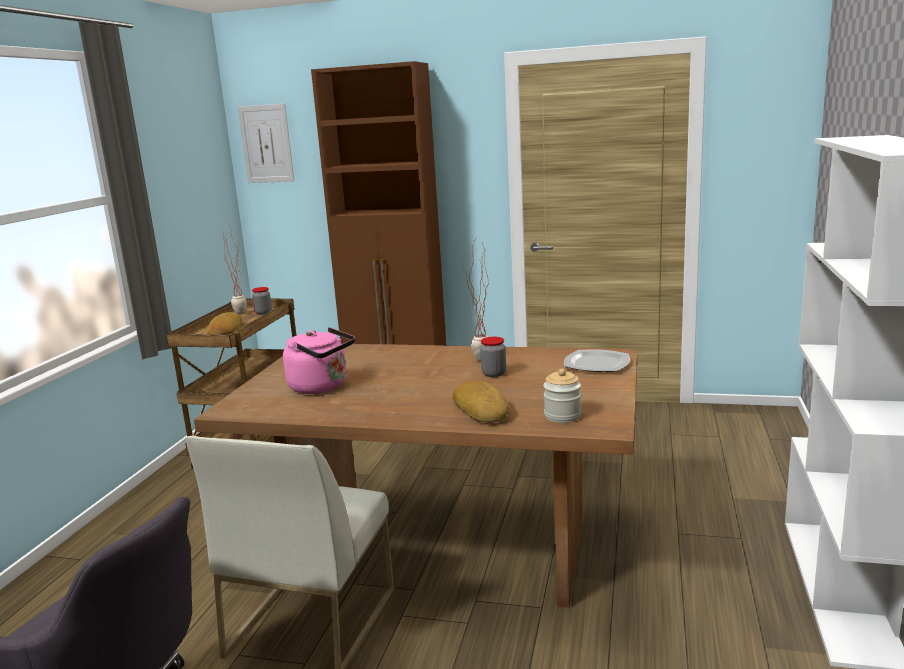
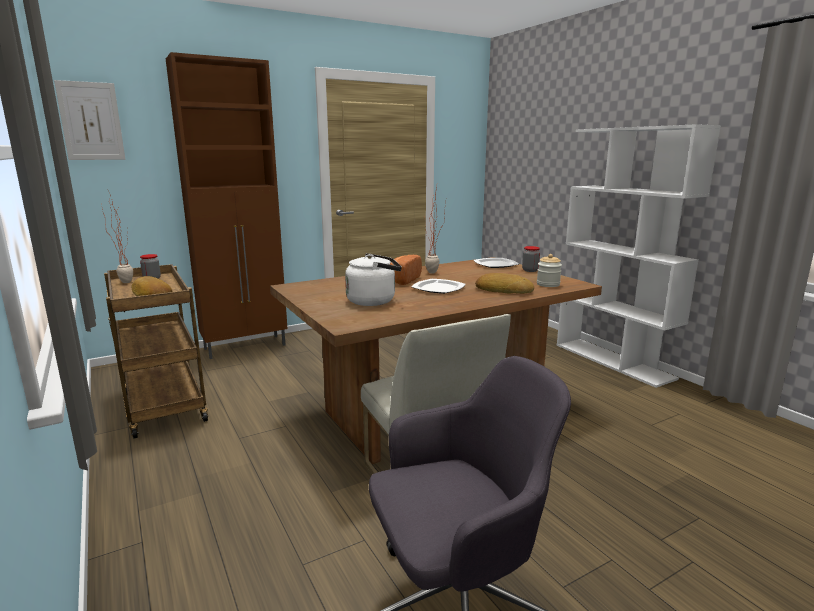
camera: 45 degrees left, 0 degrees up
(322, 387) = (374, 301): pink kettle -> white kettle
(421, 364) = (401, 280): none -> bread
(423, 386) = (439, 288): none -> plate
(494, 374) = (459, 276): jar -> jar (530, 270)

